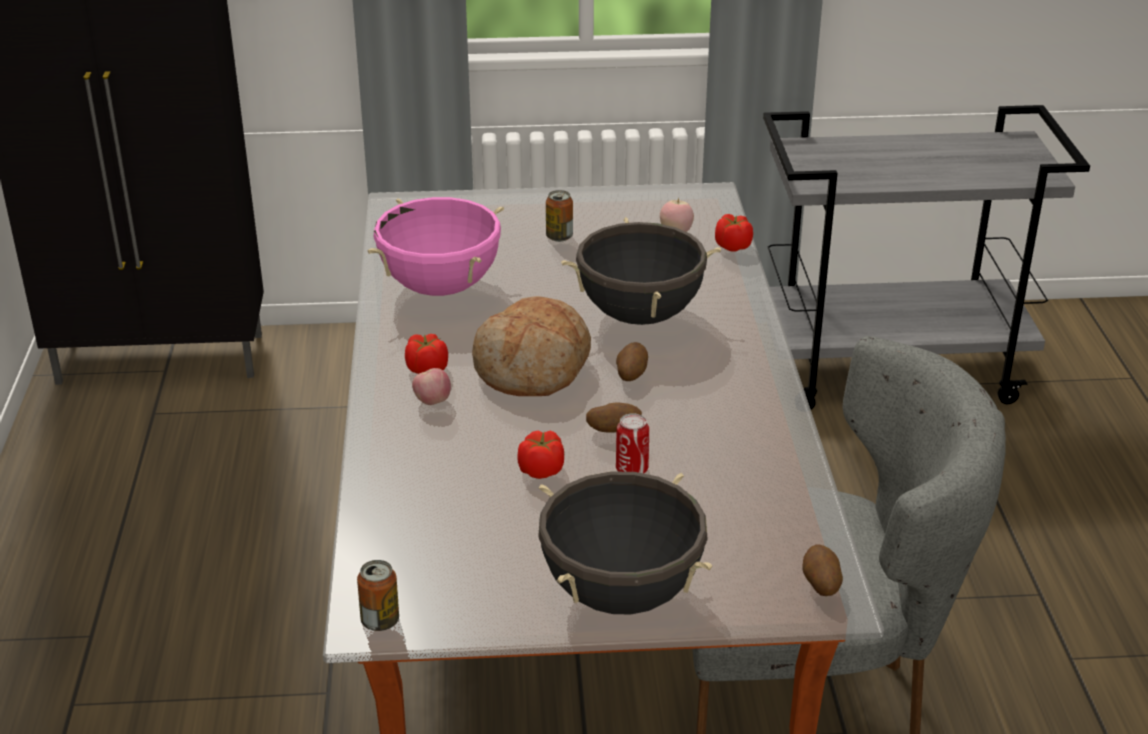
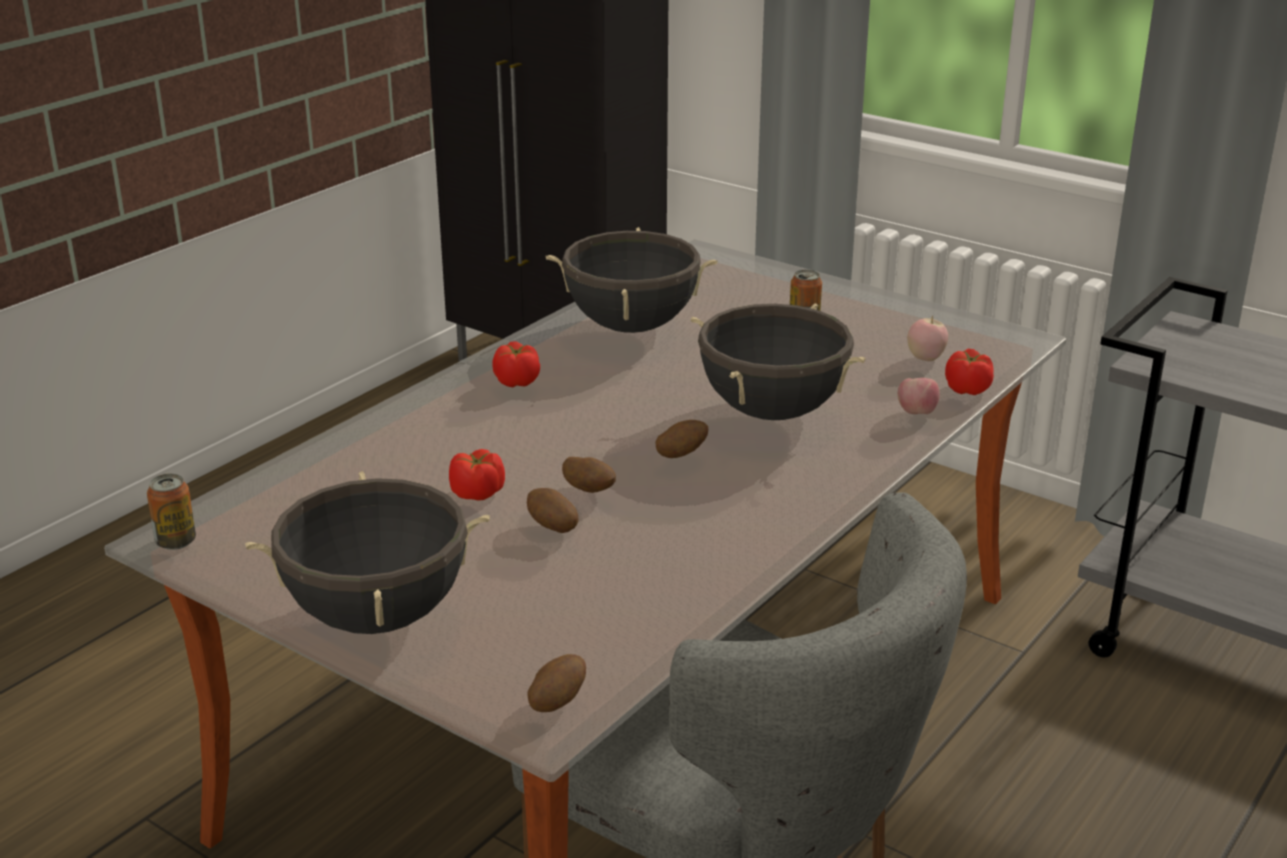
camera: 40 degrees right, 5 degrees down
(432, 401) = (480, 406): apple -> apple (916, 413)
(440, 287) = (631, 326): pink cooking pot -> black cooking pot
(533, 368) = (604, 415): bread -> none
(631, 469) = (552, 527): can -> potato

